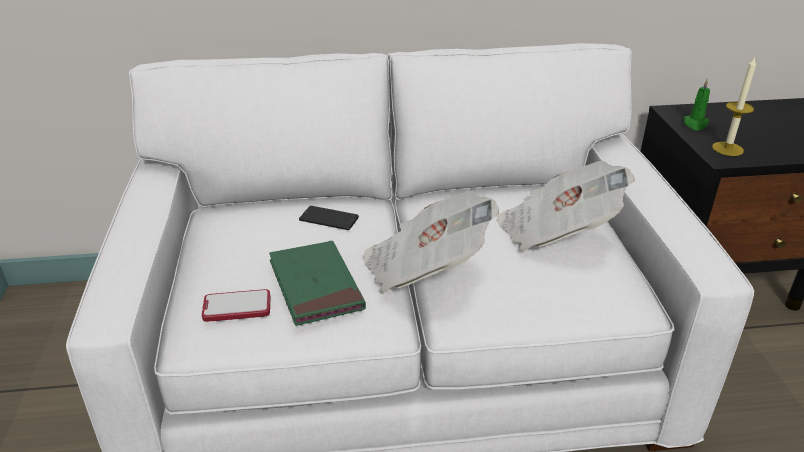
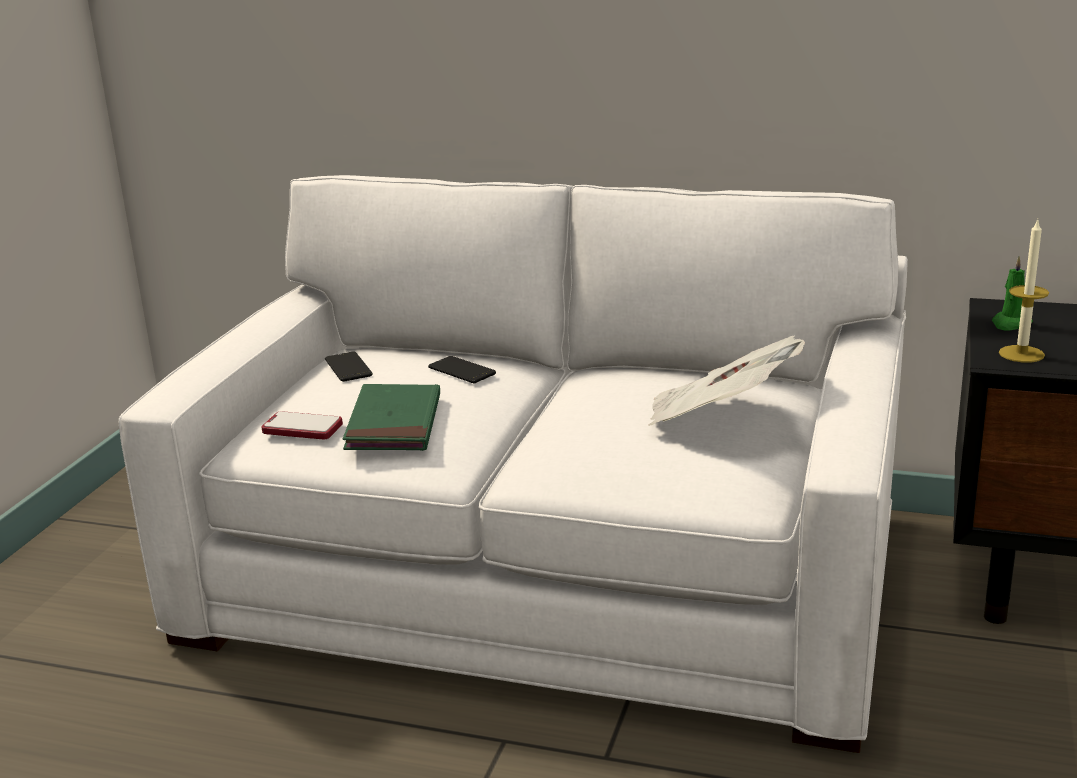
camera: 25 degrees right, 10 degrees down
(230, 232) = (348, 367): none -> phone
(425, 268) = (526, 428): newspaper -> none

